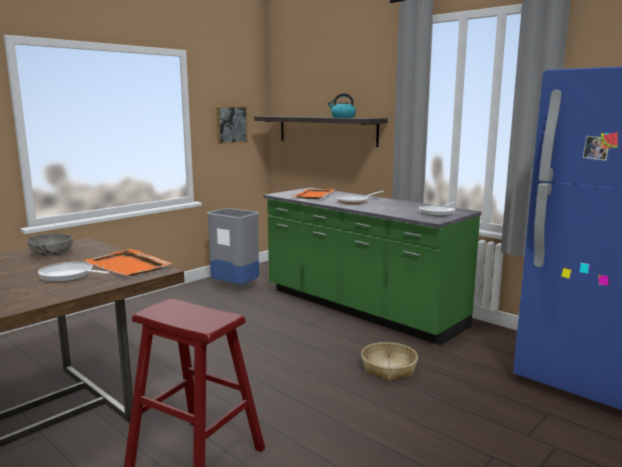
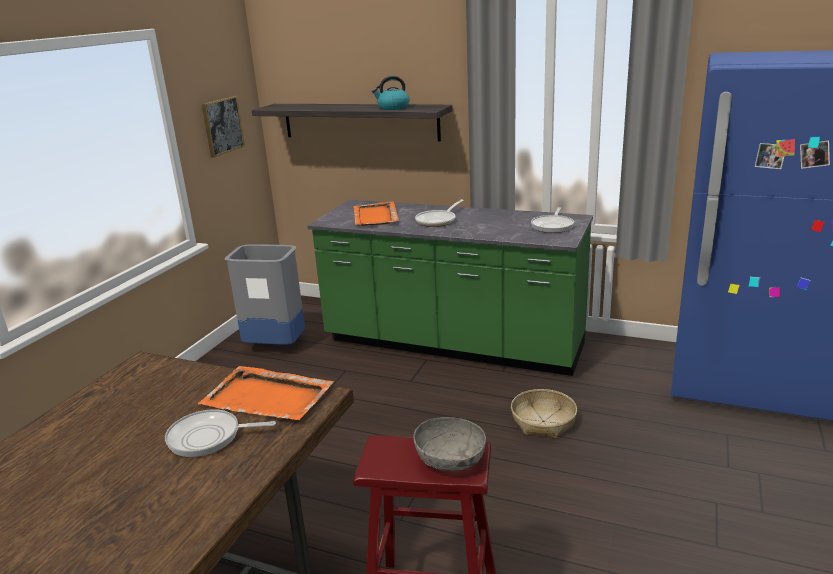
camera: 20 degrees left, 10 degrees up
(51, 254) = (127, 400): grey bowl -> grey bowl (450, 460)

